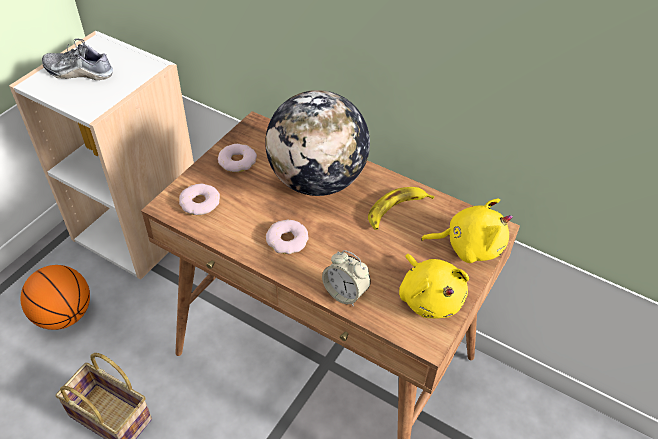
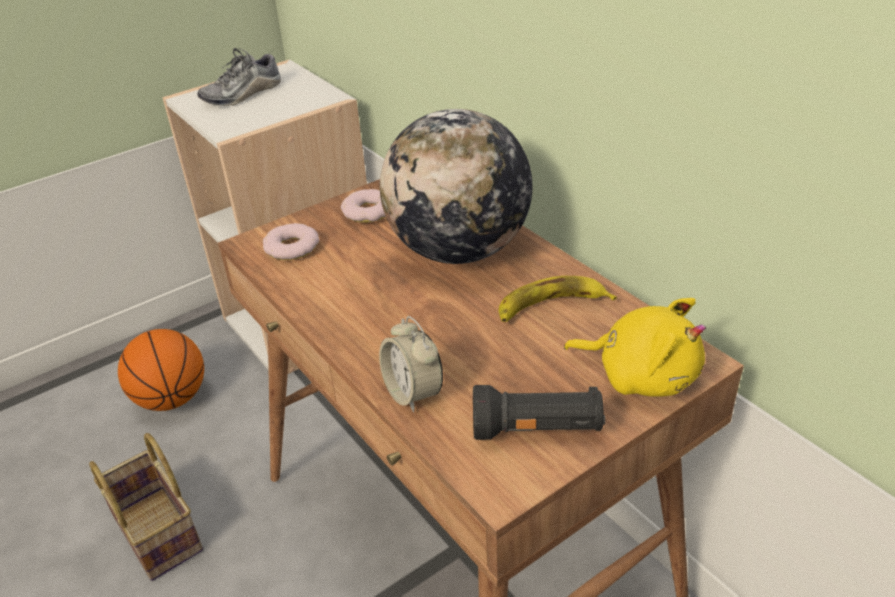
camera: 25 degrees right, 10 degrees down
(79, 72) = (242, 94): shoe -> shoe turned 75 degrees counterclockwise
(287, 240) = (374, 311): donut -> none
(429, 297) = (537, 430): yellow plush toy -> black flashlight

